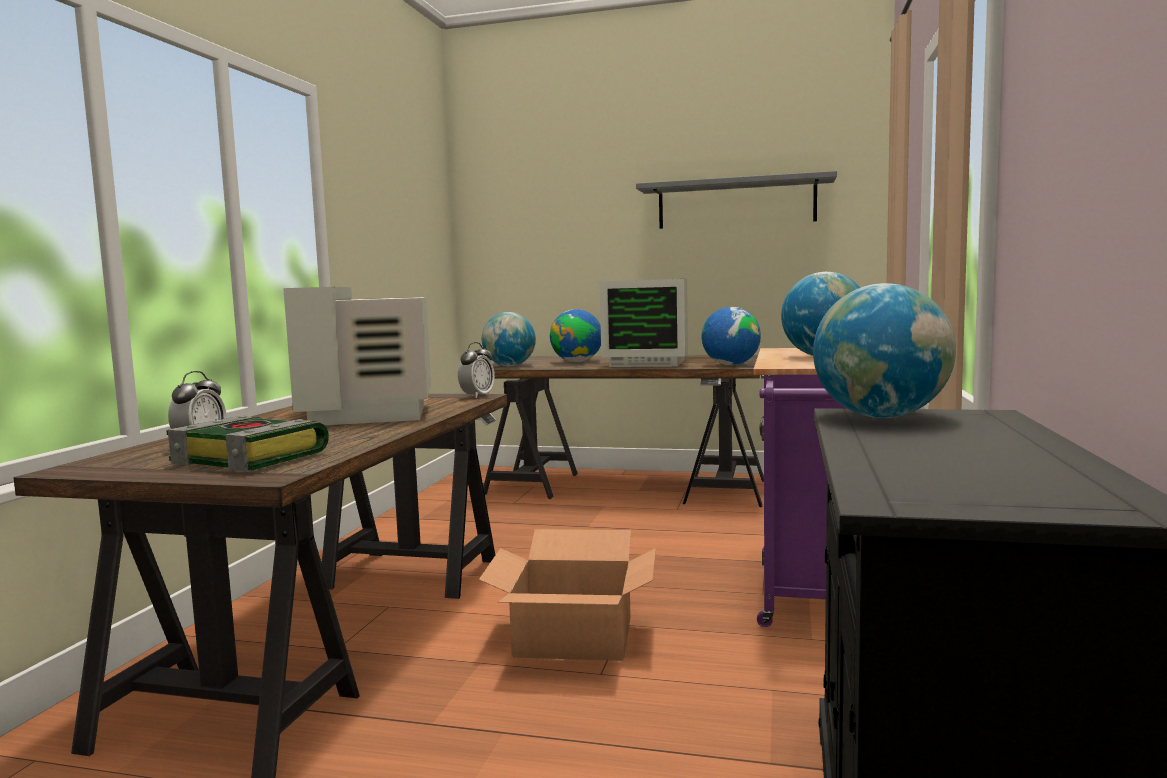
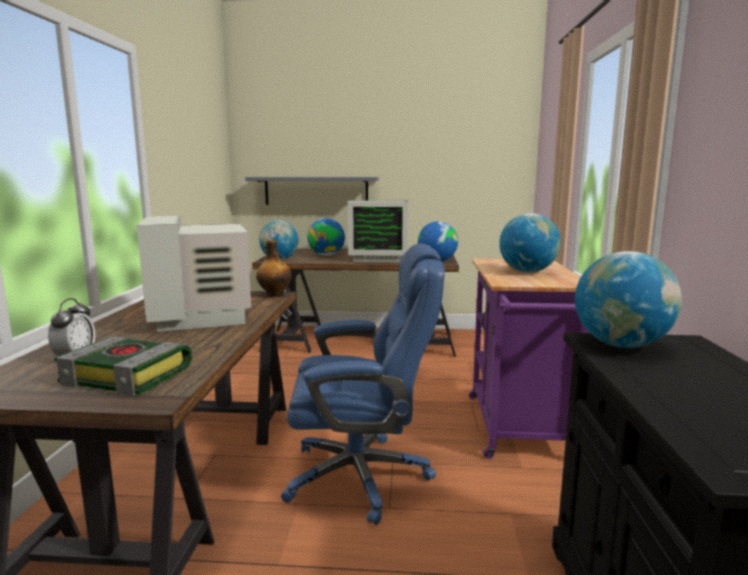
camera: 10 degrees left, 5 degrees up
(477, 396) = (274, 294): alarm clock -> bottle
(574, 637) = (361, 476): cardboard box -> blue office chair
(736, 204) = (435, 145): grey shelf -> grey shelf (316, 190)

